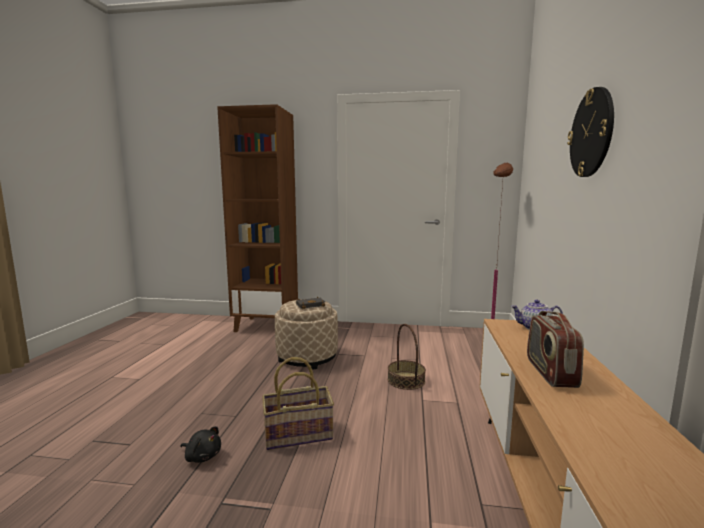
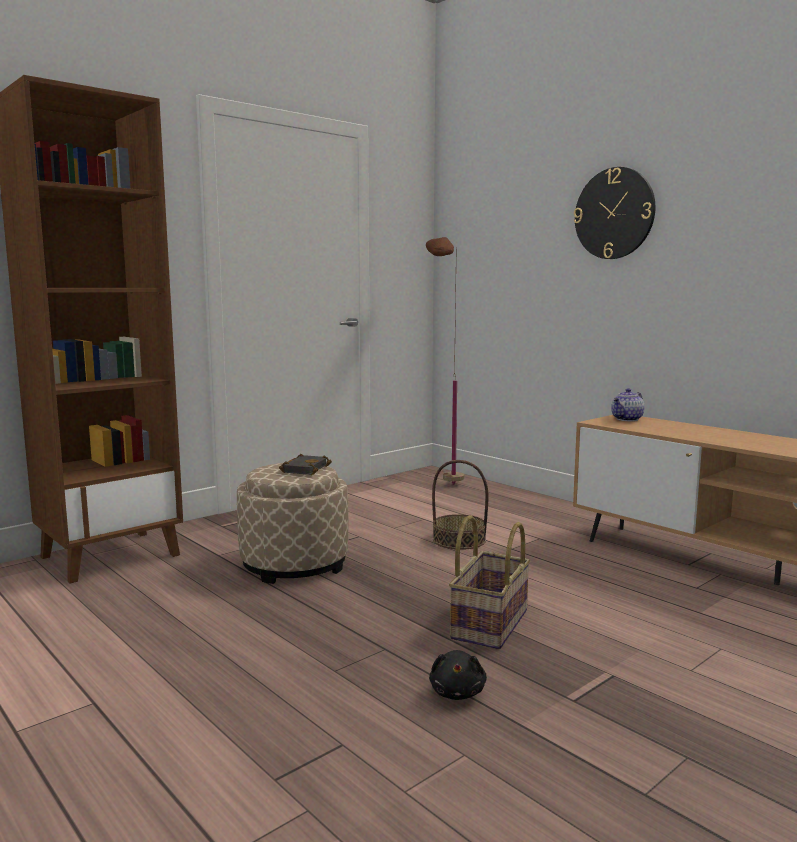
camera: 50 degrees left, 0 degrees up
(202, 456) = (457, 692): black plush toy -> black plush toy turned 120 degrees clockwise
(550, 372) = (725, 439): radio -> none

